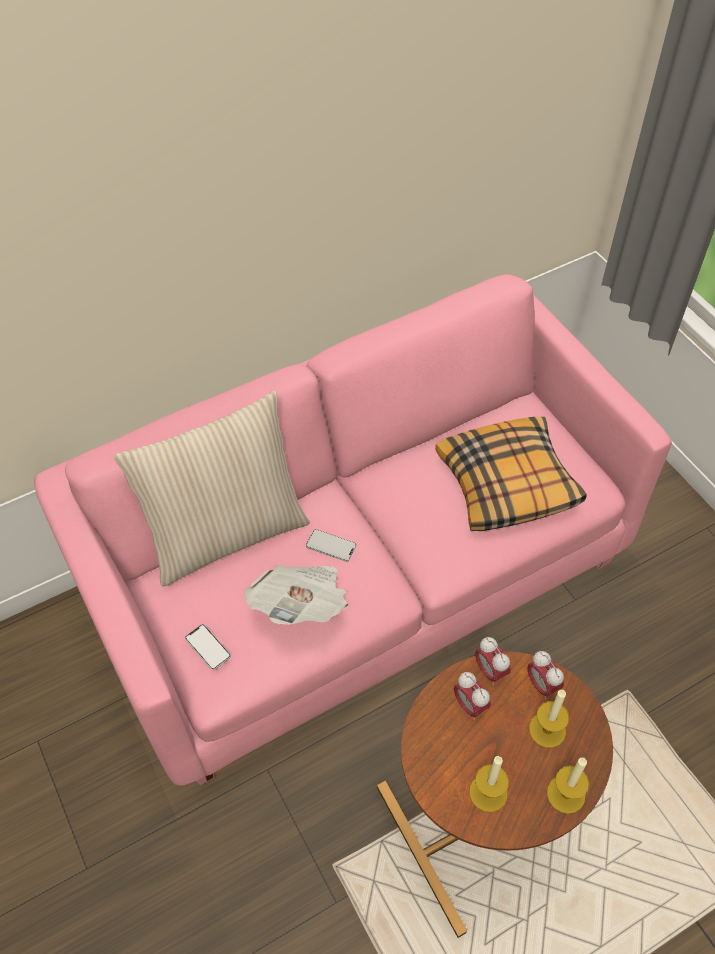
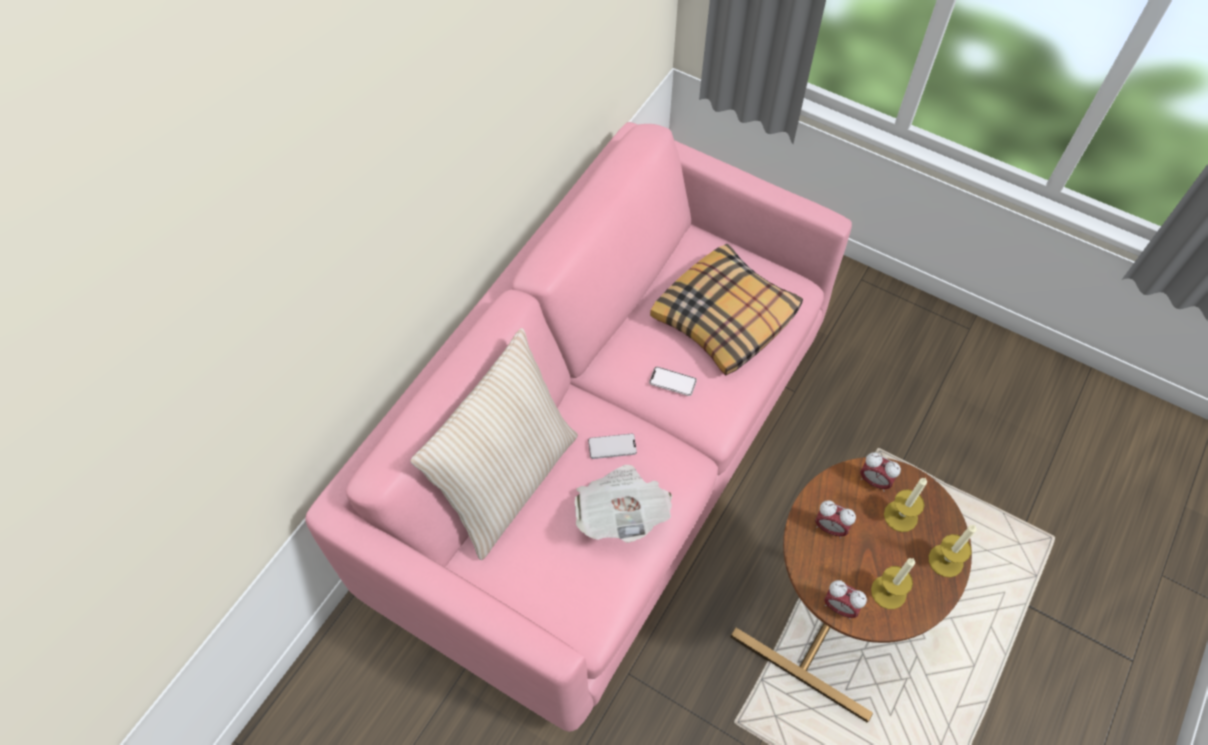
camera: 30 degrees left, 5 degrees up
(208, 647) = (560, 594): phone -> phone (672, 382)
(490, 671) = (828, 490): alarm clock -> alarm clock (839, 607)

